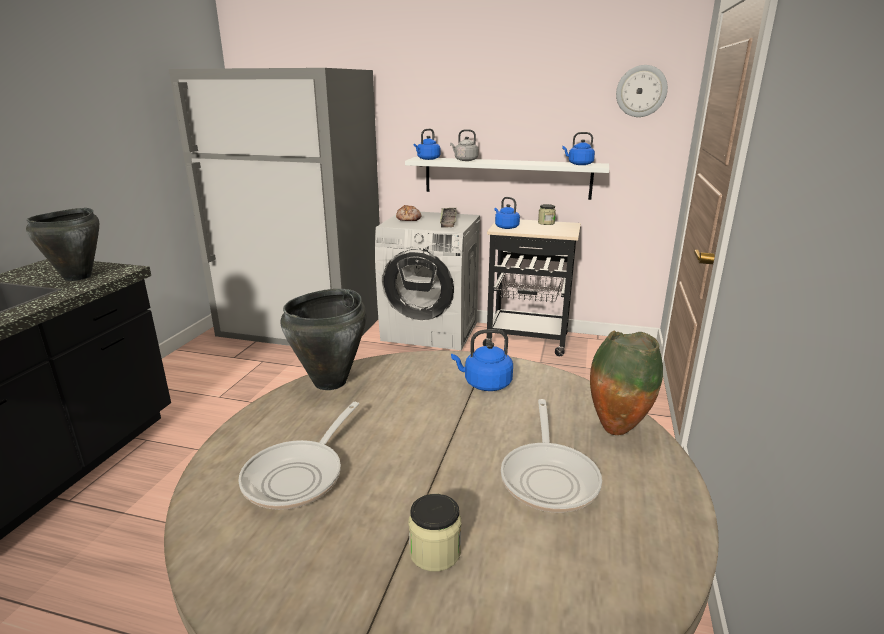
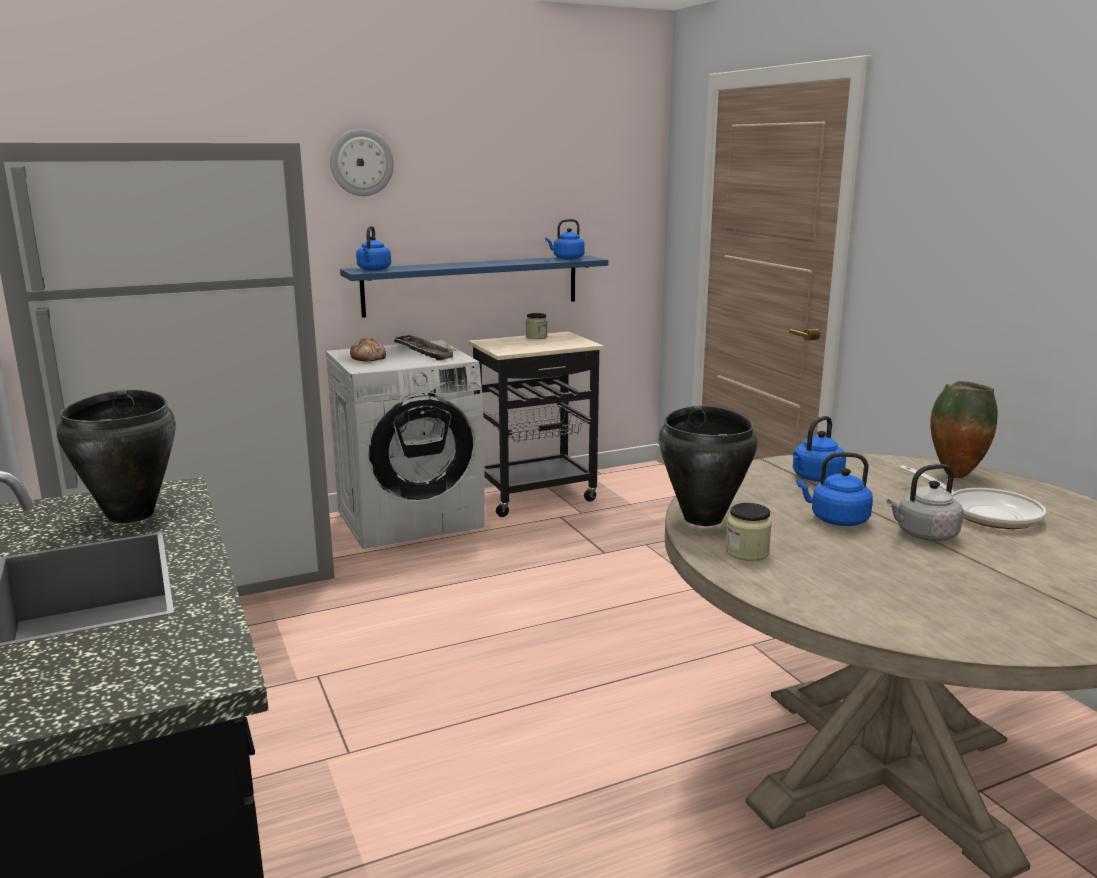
camera: 40 degrees left, 5 degrees down
(299, 475) = (858, 577): frying pan -> none
(435, 552) = (1030, 571): jar -> jar (747, 552)
(464, 160) = (425, 266): grey kettle -> grey kettle (923, 535)
(505, 227) = (506, 348): blue kettle -> blue kettle (836, 520)
(506, 177) = (472, 285): white shelf -> blue shelf
(641, 91) = (614, 169): wall clock -> wall clock (361, 162)

